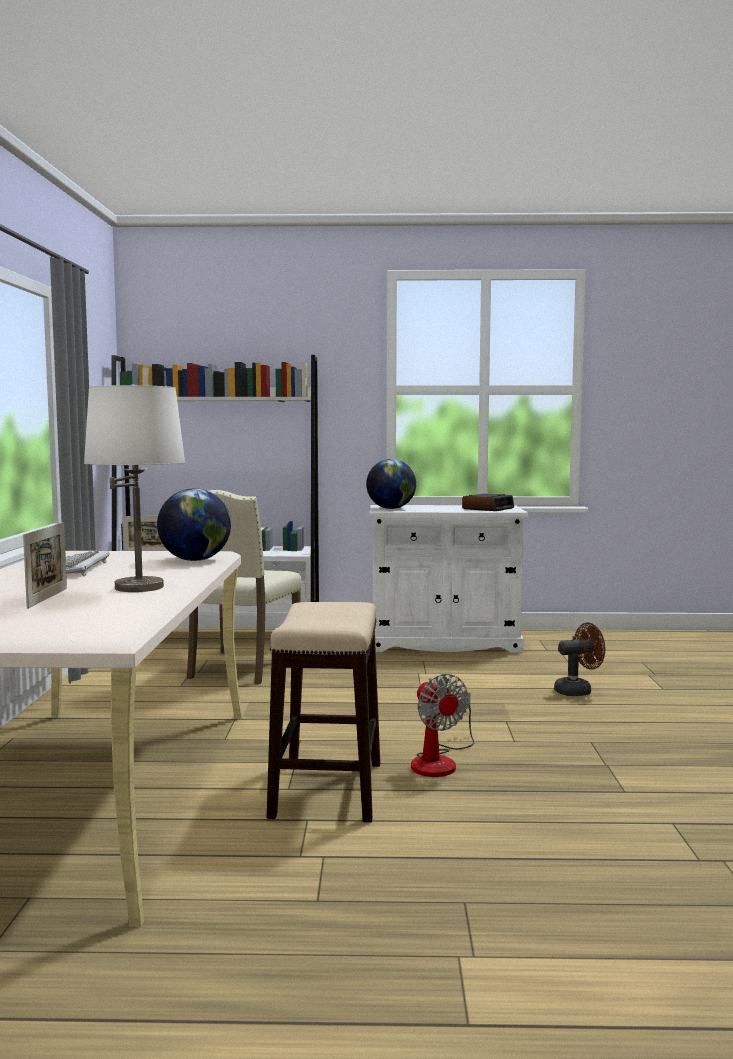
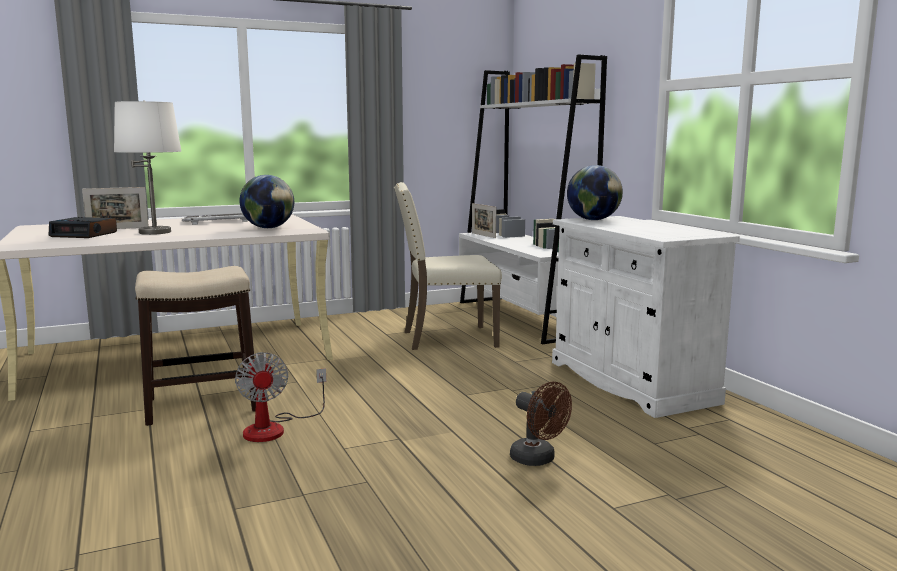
camera: 65 degrees right, 5 degrees up
(439, 761) = (275, 428): fan -> fan turned 60 degrees counterclockwise
(487, 508) = (667, 233): alarm clock -> alarm clock (85, 234)

